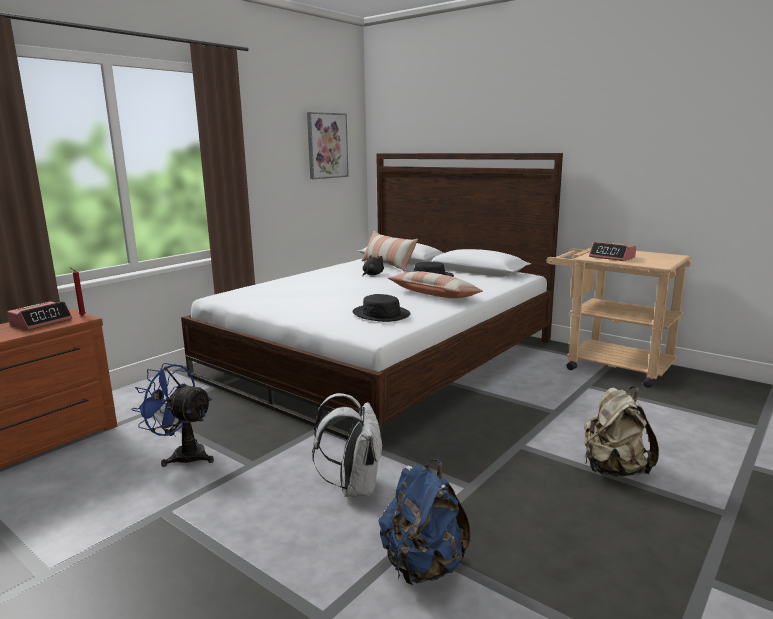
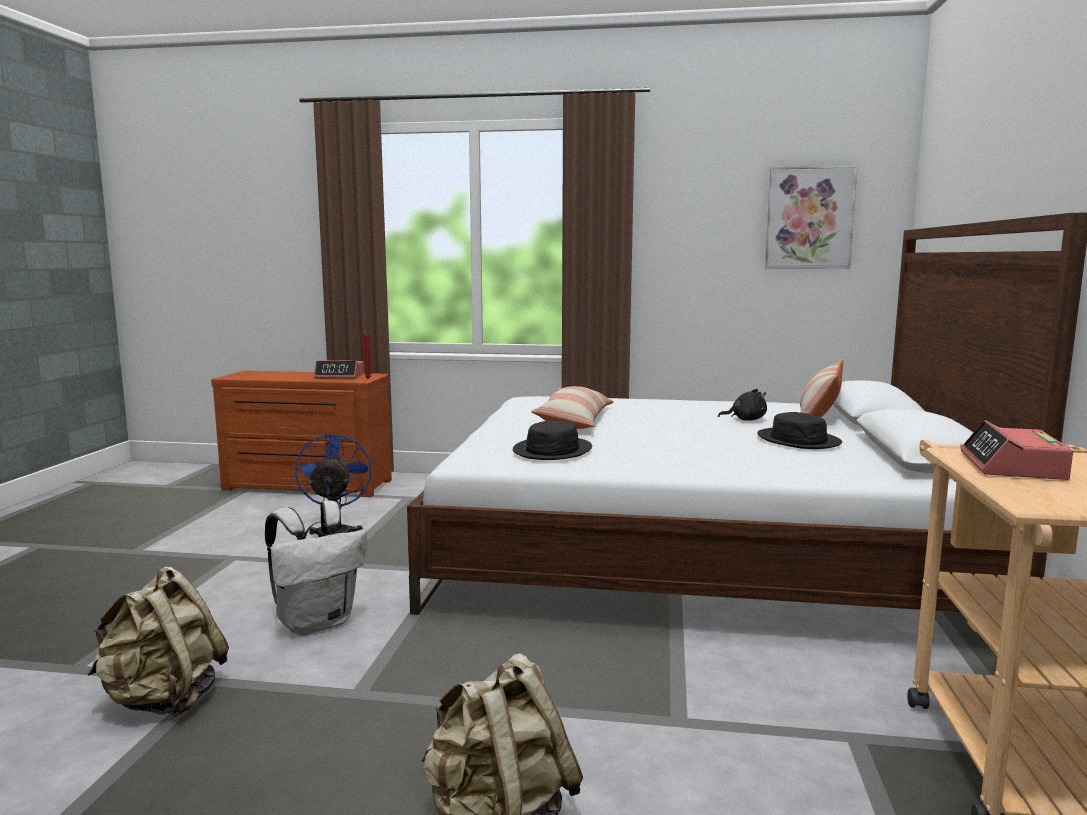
camera: 60 degrees right, 5 degrees down
(423, 566) = (164, 700): blue backpack -> beige backpack
(434, 295) = (699, 456): pillow -> pillow (574, 421)

